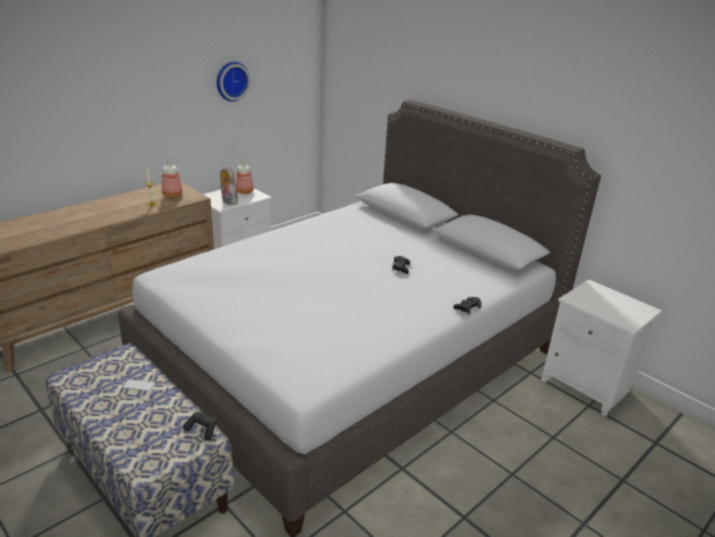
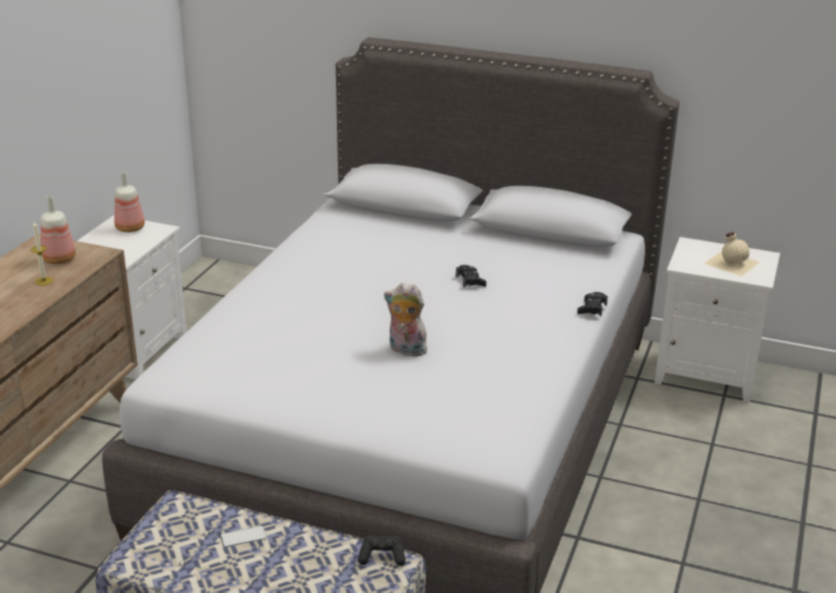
camera: 25 degrees left, 0 degrees up
(228, 201) = (121, 249): plush toy -> plush toy (405, 350)
(231, 81) = (81, 54): wall clock -> none
(614, 306) = (731, 262): none -> beige bottle

